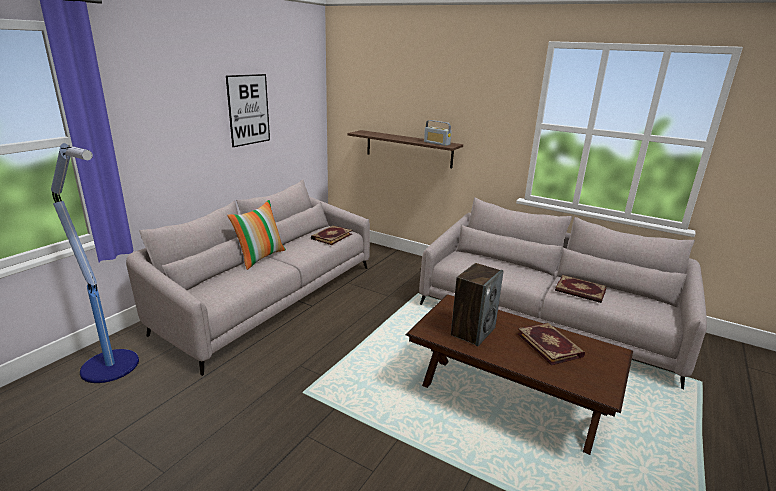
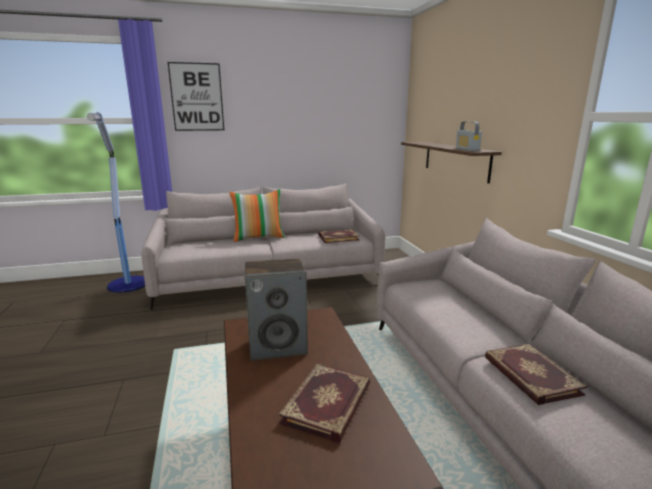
camera: 45 degrees right, 5 degrees down
(248, 110) = (303, 114): picture -> picture (197, 97)

